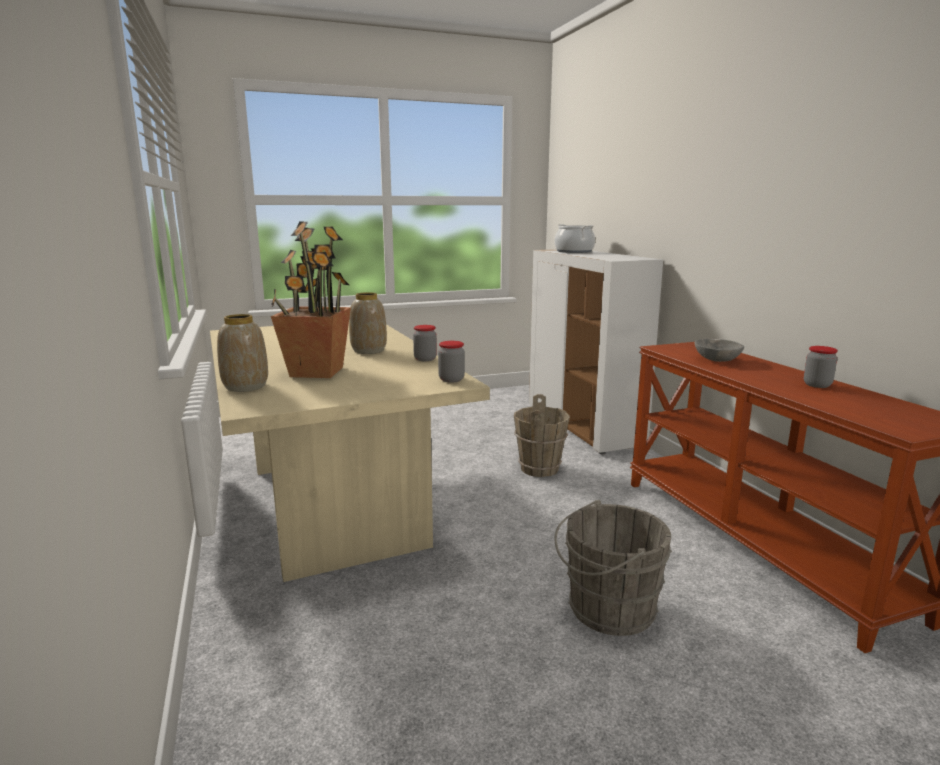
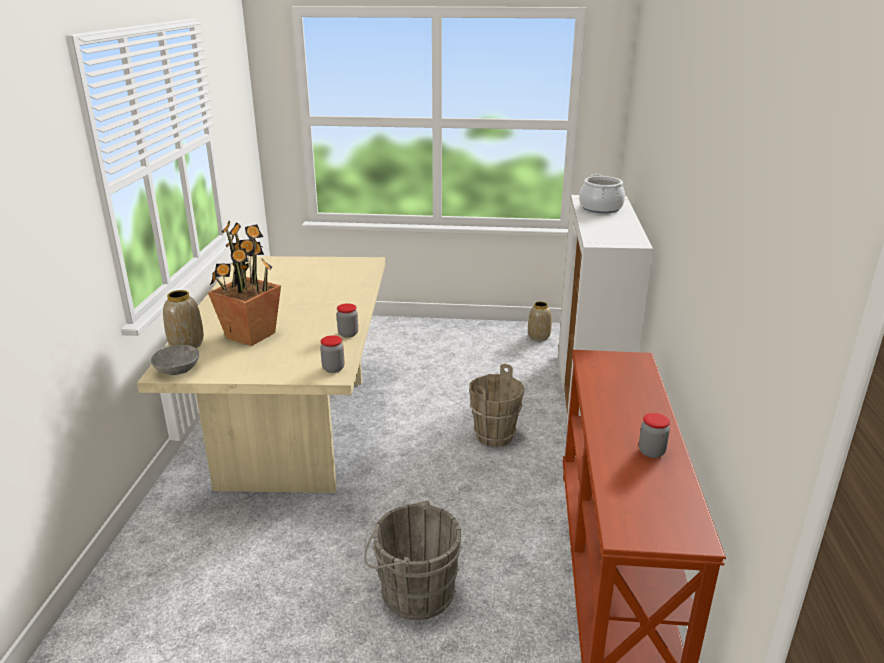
camera: 25 degrees right, 10 degrees up
(369, 351) = (320, 312): vase -> vase (539, 337)
(716, 360) = (613, 389): grey bowl -> grey bowl (177, 370)

